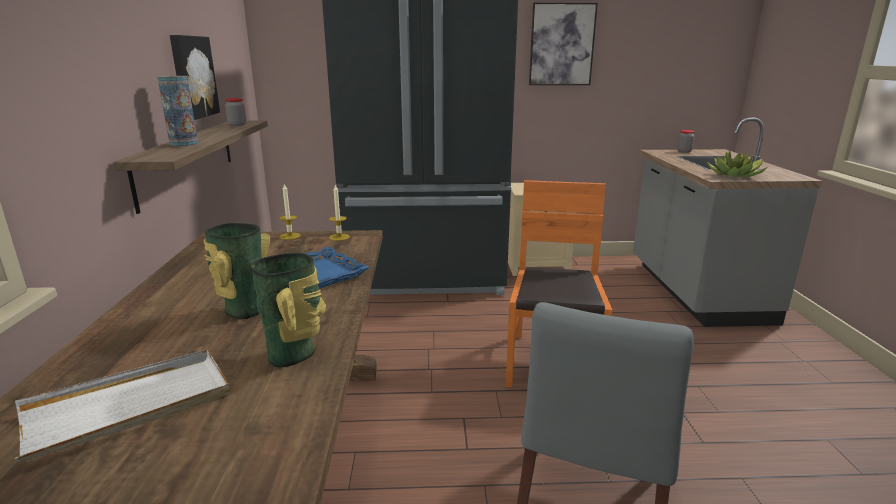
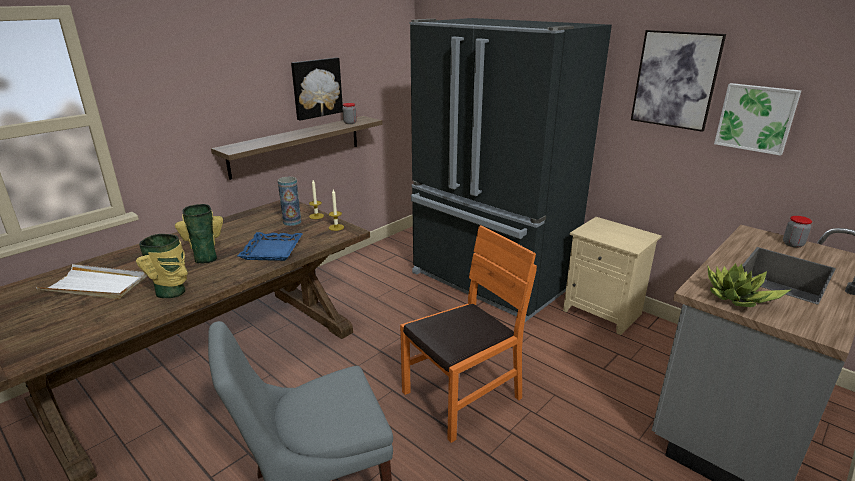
camera: 45 degrees right, 5 degrees up
(184, 144) = (272, 139): vase -> vase (292, 222)
(625, 68) = (756, 118): none -> picture

